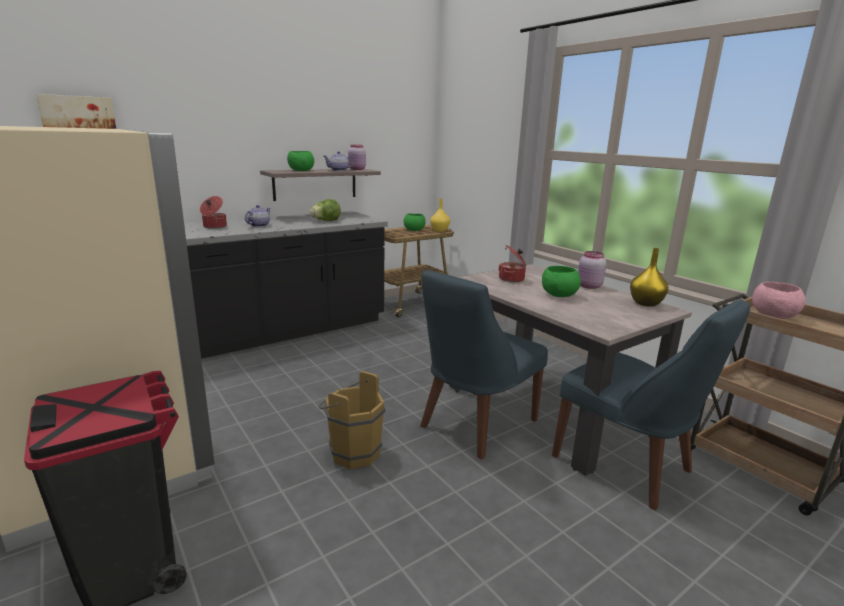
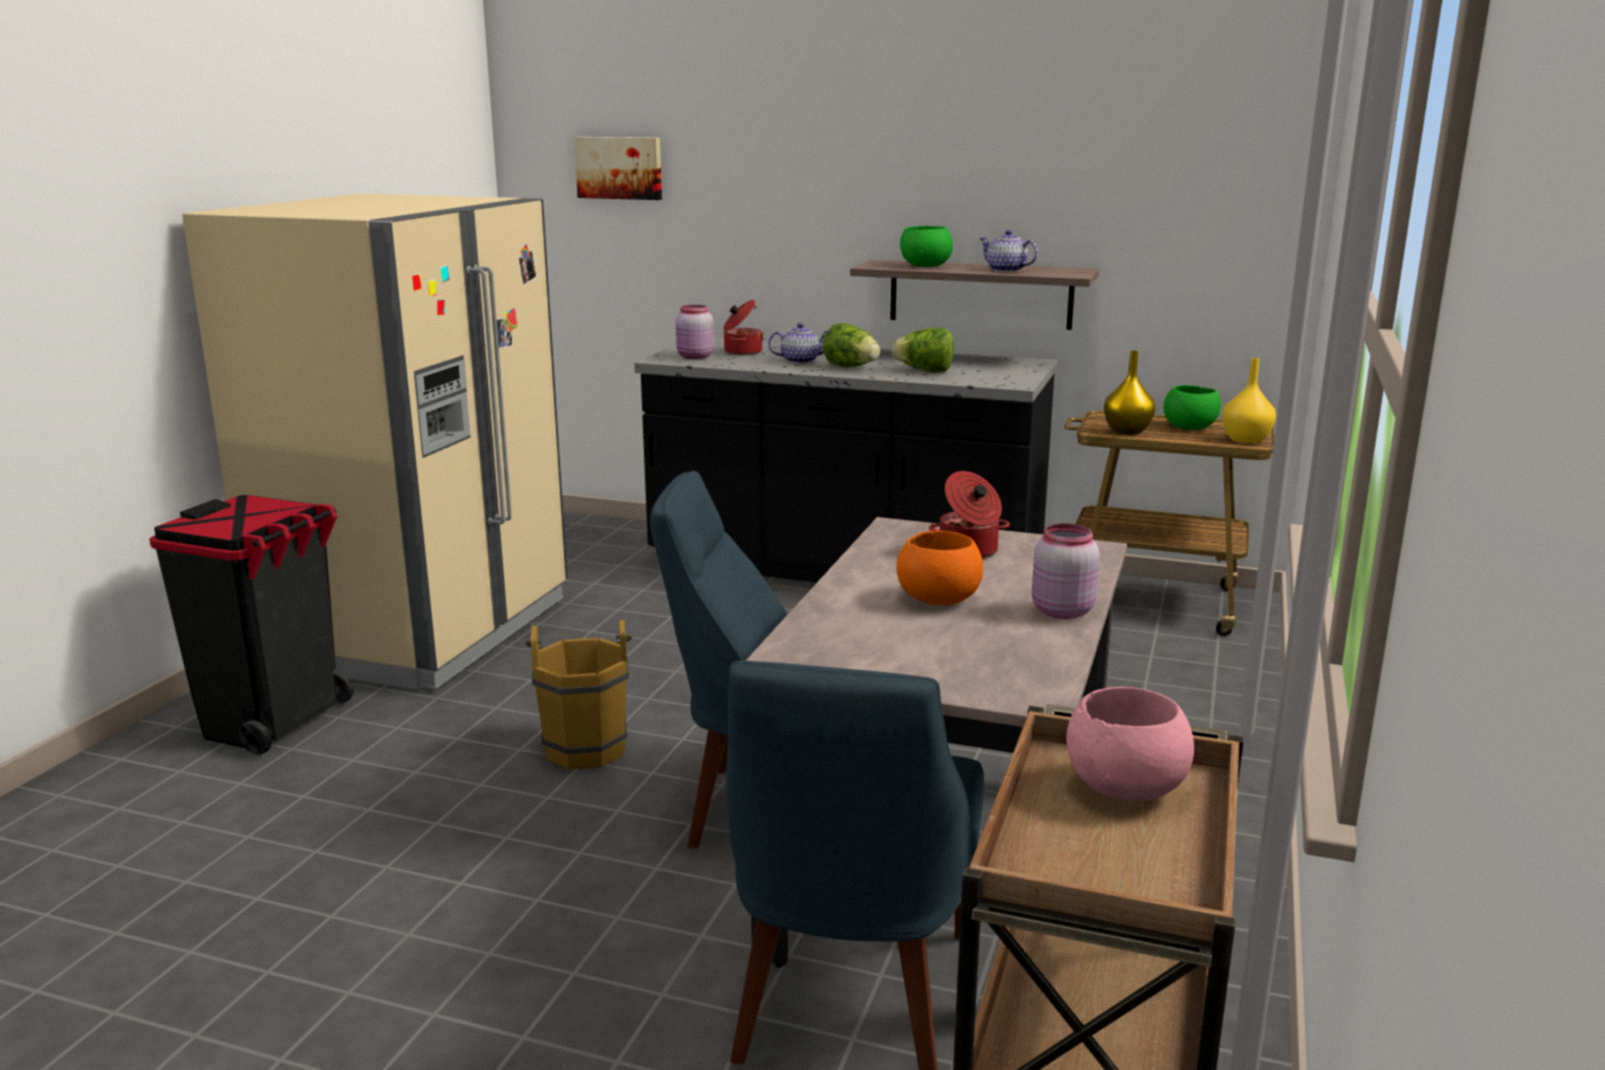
camera: 55 degrees right, 0 degrees up
(292, 224) = (851, 367): none -> lettuce
(357, 169) = (1060, 270): pink jar -> pink jar (694, 357)
(558, 295) = (939, 598): green bowl -> orange bowl
(645, 303) = (1040, 672): yellow vase -> yellow vase (1128, 431)

